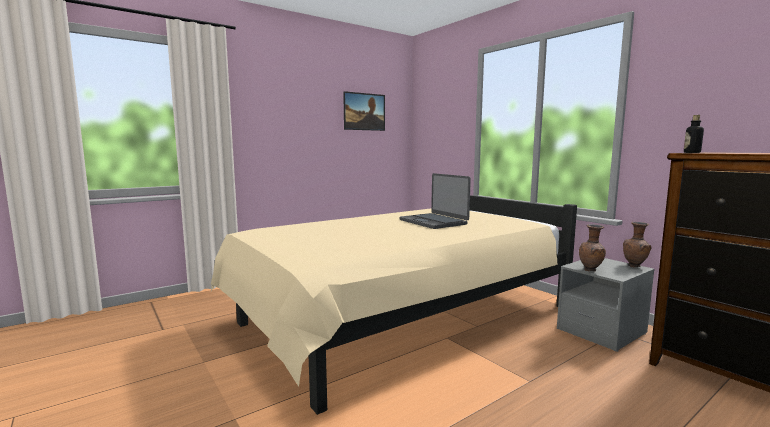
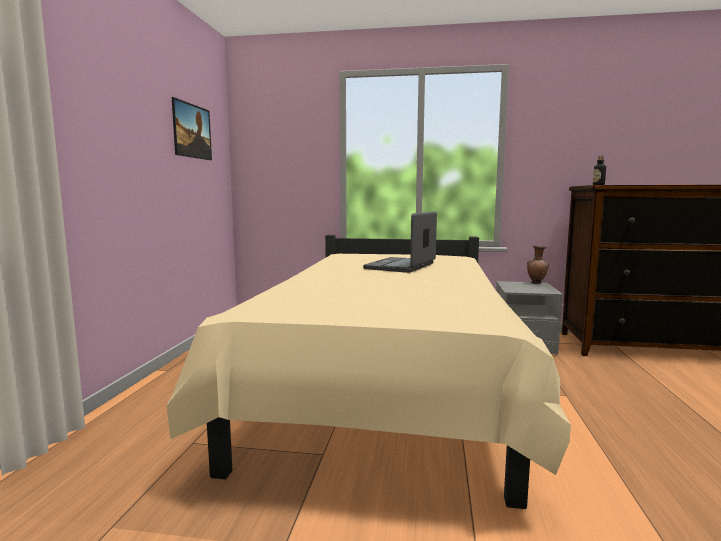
camera: 45 degrees left, 0 degrees up
(433, 222) = (401, 266): laptop -> laptop turned 105 degrees clockwise
(591, 270) = (528, 291): brown vase -> none

